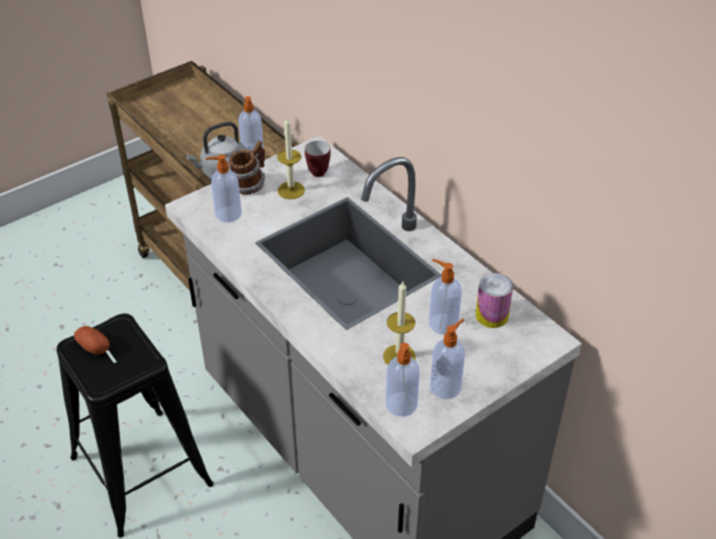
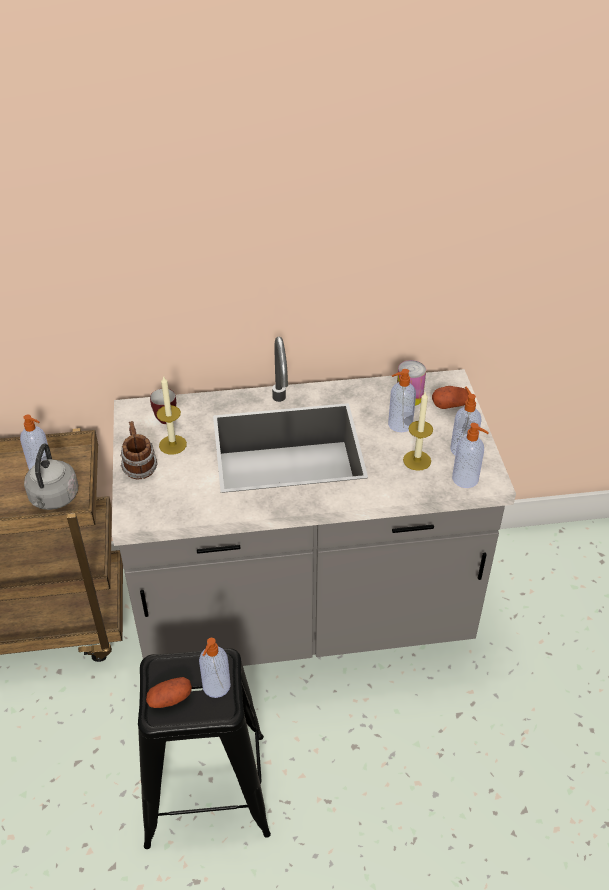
camera: 60 degrees left, 0 degrees up
(227, 214) = (167, 496): soap dispenser -> soap dispenser (216, 686)
(509, 352) = (450, 404): none -> potato

